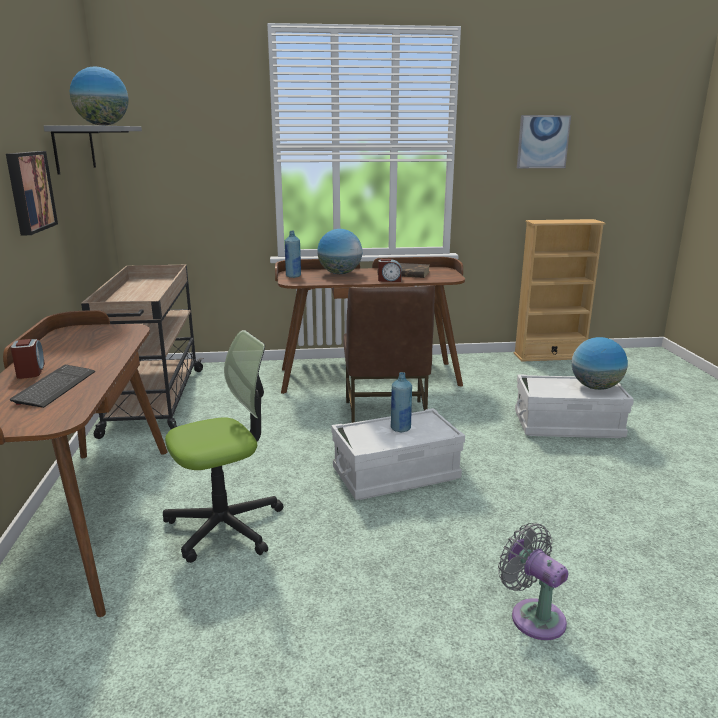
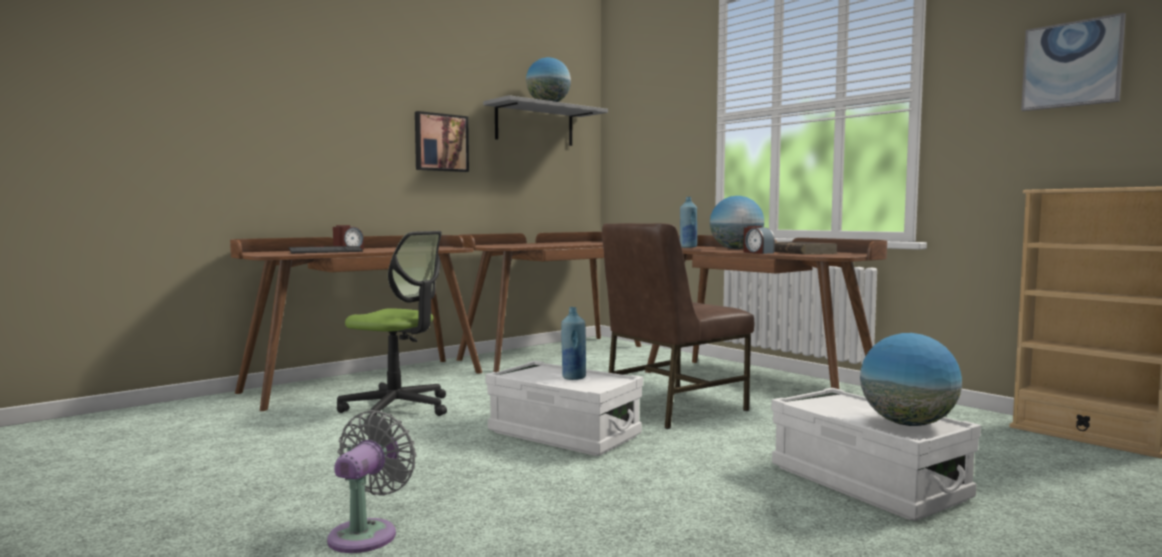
camera: 55 degrees right, 15 degrees down
(154, 401) = (552, 352): beige cart -> brown desk

